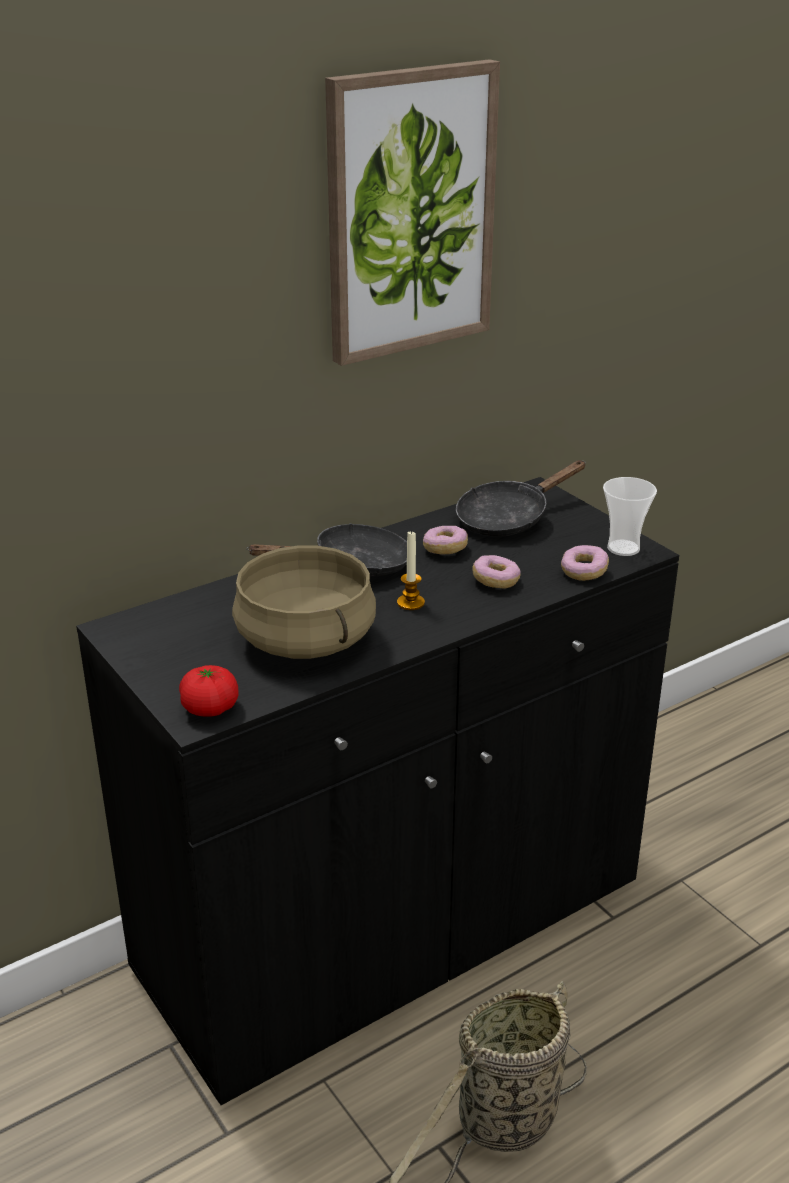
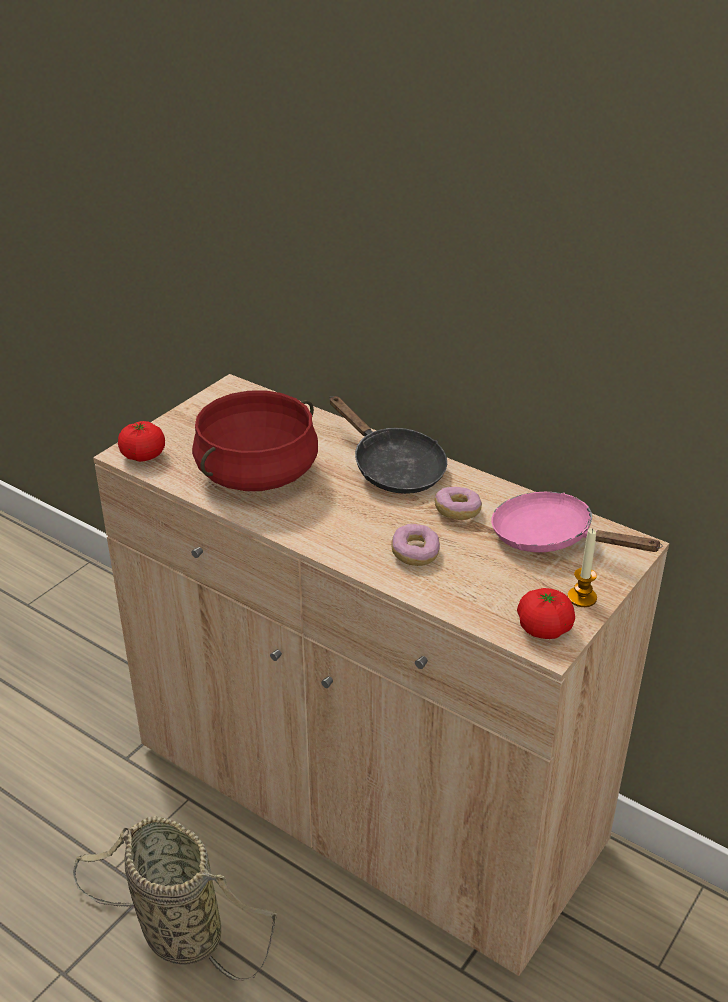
camera: 70 degrees right, 5 degrees up
(307, 639) = (257, 474): beige cooking pot -> red cooking pot
(393, 927) = (365, 795): black cabinet -> beige cabinet
(409, 213) = (549, 176): picture -> none
(410, 603) = (345, 513): candle -> candle (582, 597)
(509, 518) = (551, 538): black frying pan -> pink frying pan
(584, 572) = (471, 608): donut -> none
(623, 548) = (544, 629): cup -> tomato

